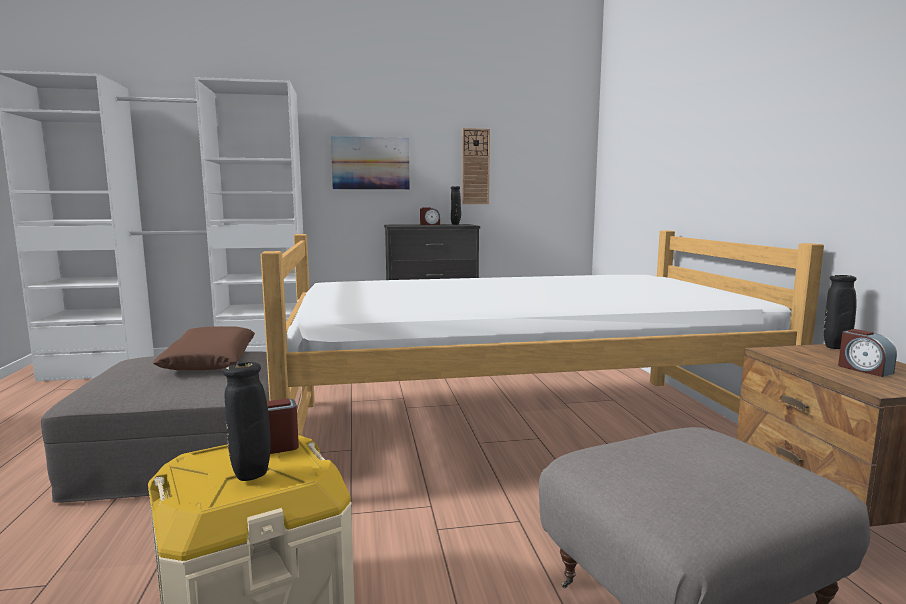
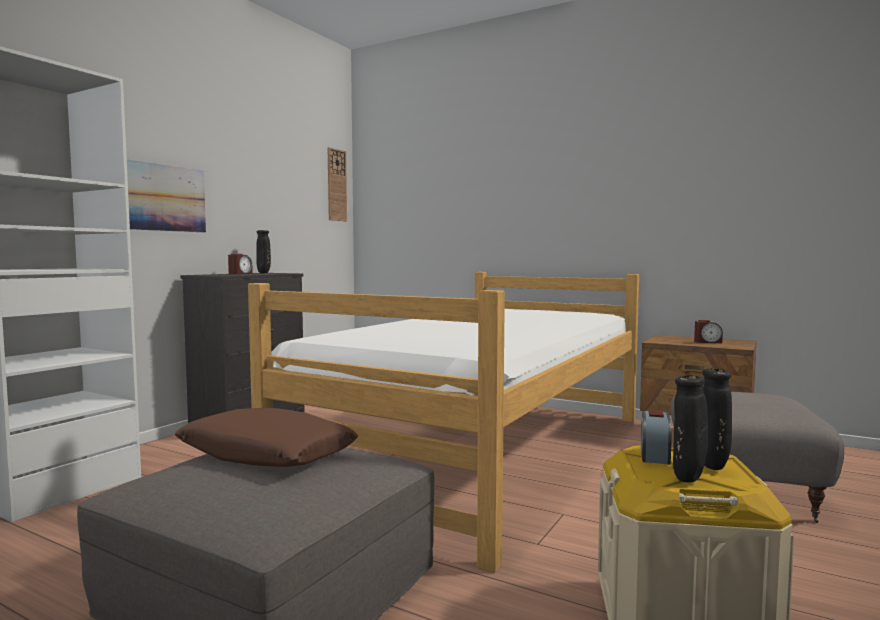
camera: 50 degrees left, 5 degrees down
(475, 166) = (265, 210): wall clock -> wall clock (336, 185)
(836, 348) = (665, 336): black vase -> black vase (688, 480)

